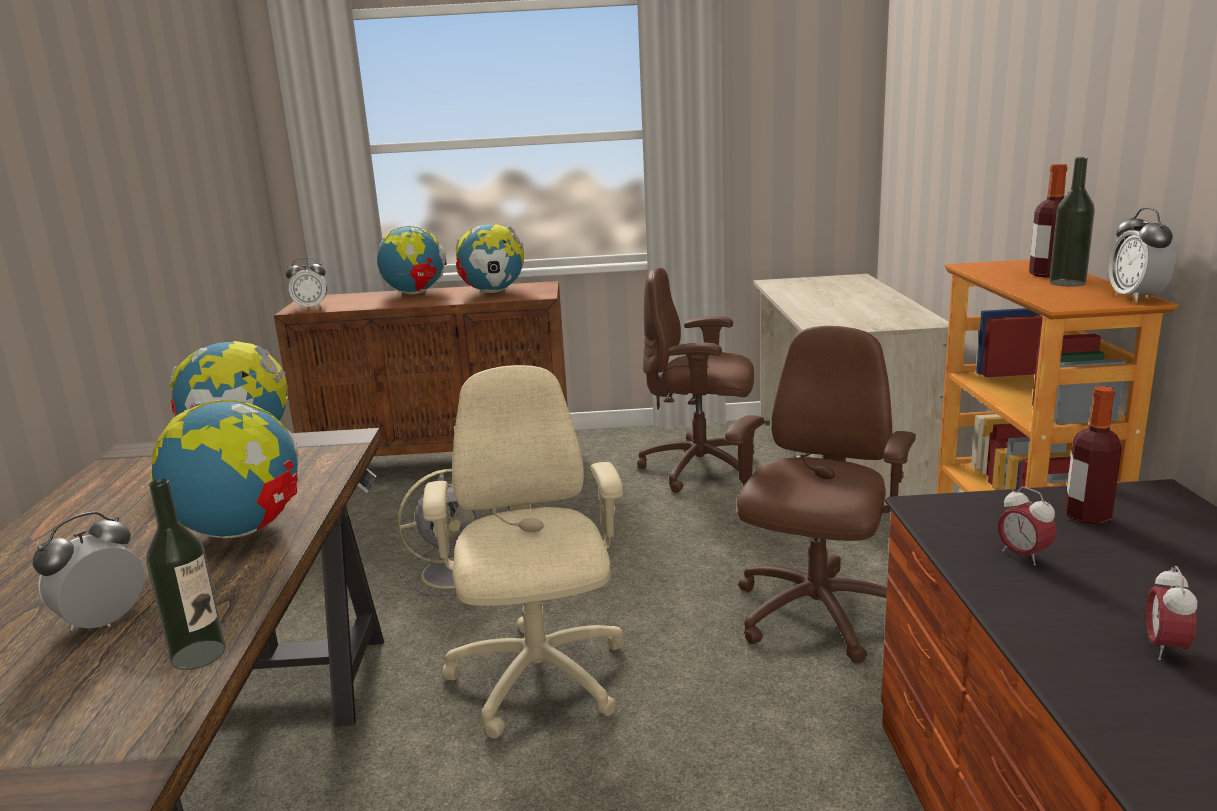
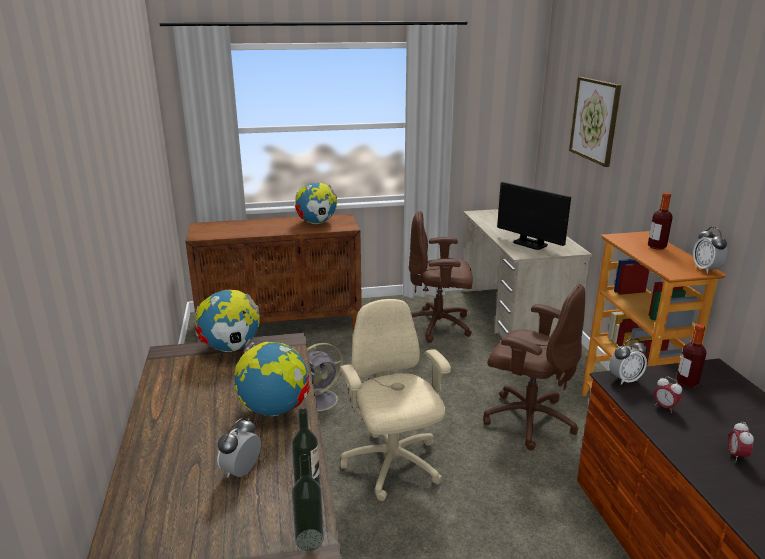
camera: 10 degrees left, 5 degrees up
(311, 307) = (206, 235): alarm clock -> alarm clock (625, 380)
(415, 293) = (266, 223): globe -> none
(815, 616) = (528, 419): brown office chair -> brown office chair turned 105 degrees clockwise
(848, 315) = (530, 244): none -> monitor
(956, 87) = (595, 120): none -> picture
(1067, 283) = (669, 255): bottle -> bottle (309, 539)

